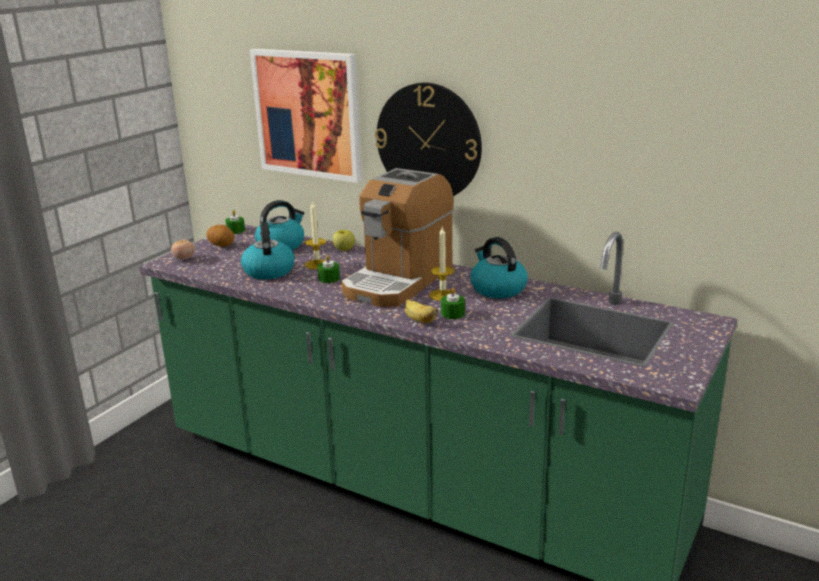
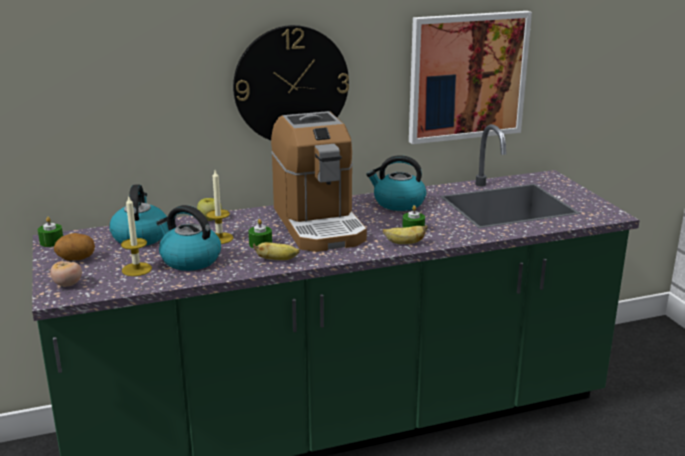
camera: 50 degrees left, 0 degrees up
(308, 114) = (137, 80): picture -> picture (467, 76)
(311, 293) = (277, 260): none -> banana
(442, 295) = (375, 221): candle -> candle (136, 269)

